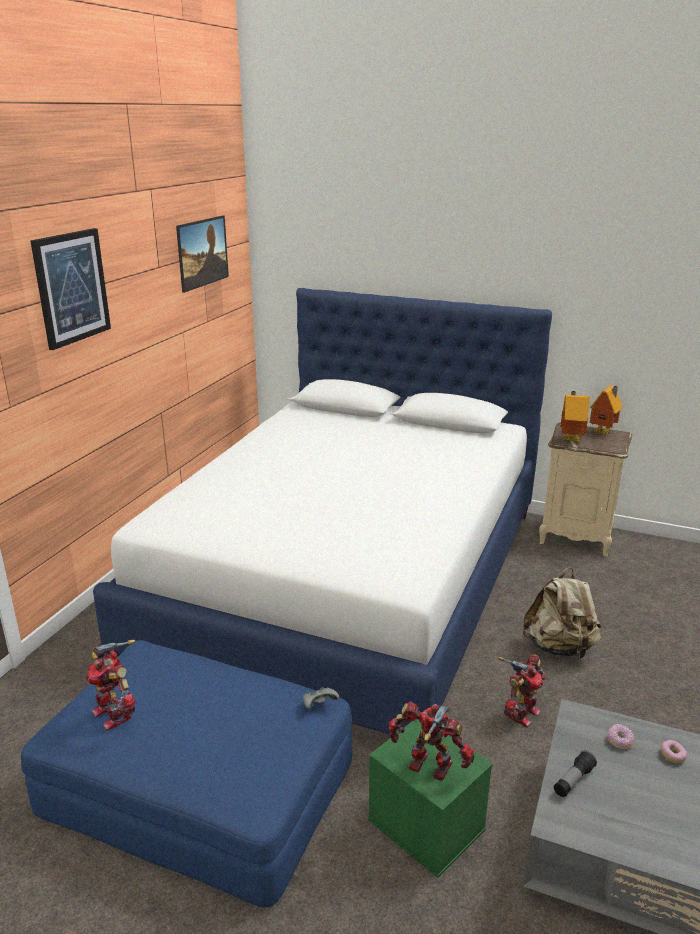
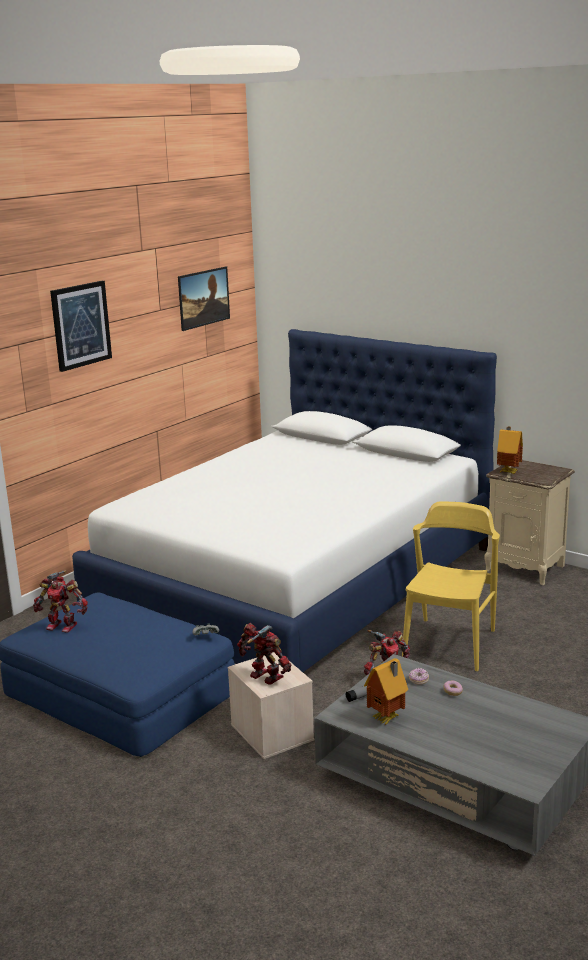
camera: 15 degrees right, 5 degrees down
(114, 713) = (62, 625): toy robot -> toy robot turned 45 degrees counterclockwise
(424, 824) = (270, 732): green storage box -> beige storage box
(559, 647) = (449, 644): beige backpack -> yellow chair
(603, 432) = (545, 468): toy house -> toy house (387, 719)

